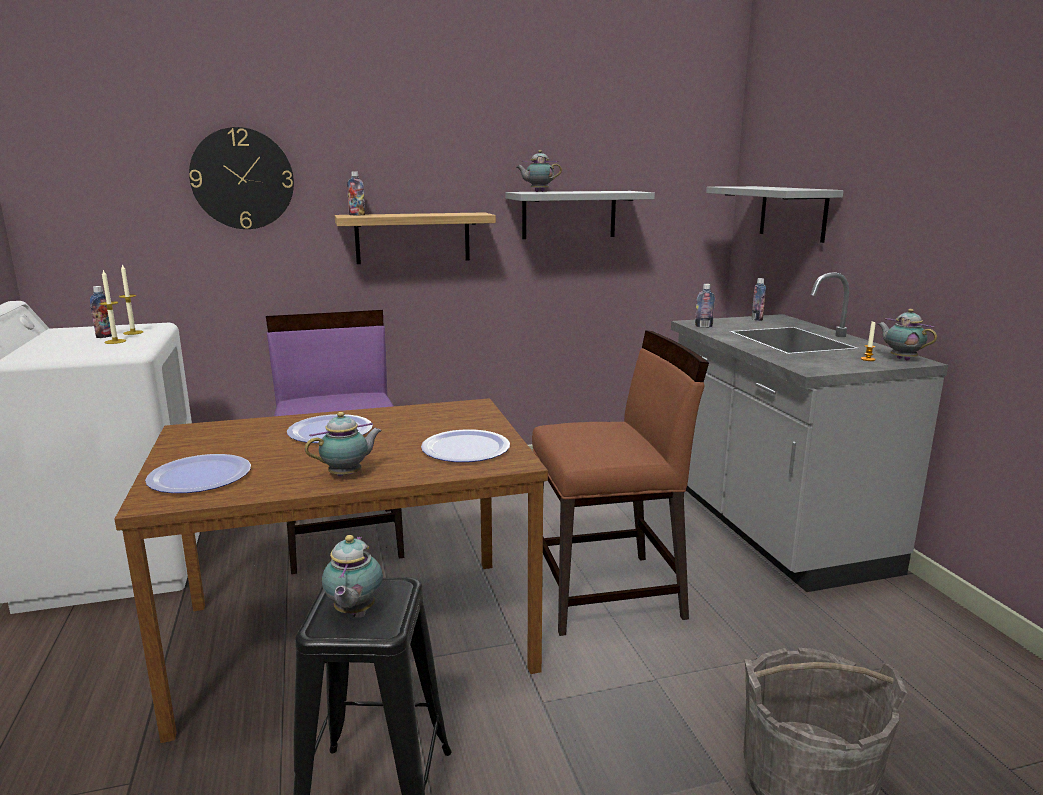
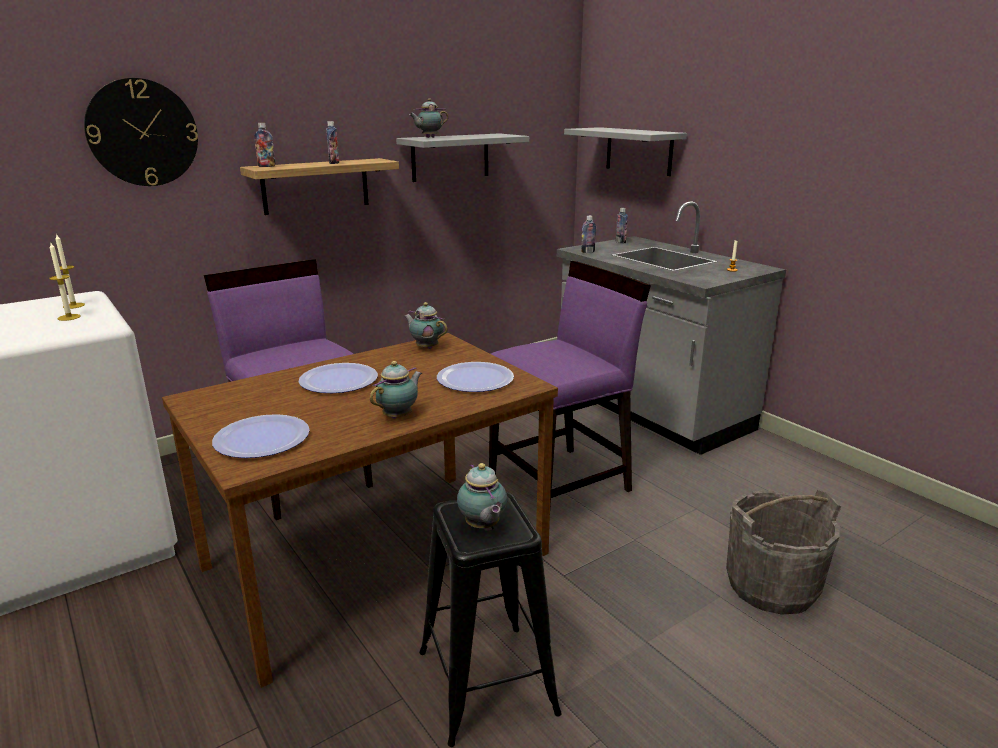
camera: 20 degrees left, 5 degrees up
(105, 336) = (47, 312): bottle -> bottle (334, 163)
(607, 593) = (561, 483): brown chair -> purple chair
(901, 359) = (753, 267): teapot -> teapot (426, 347)

